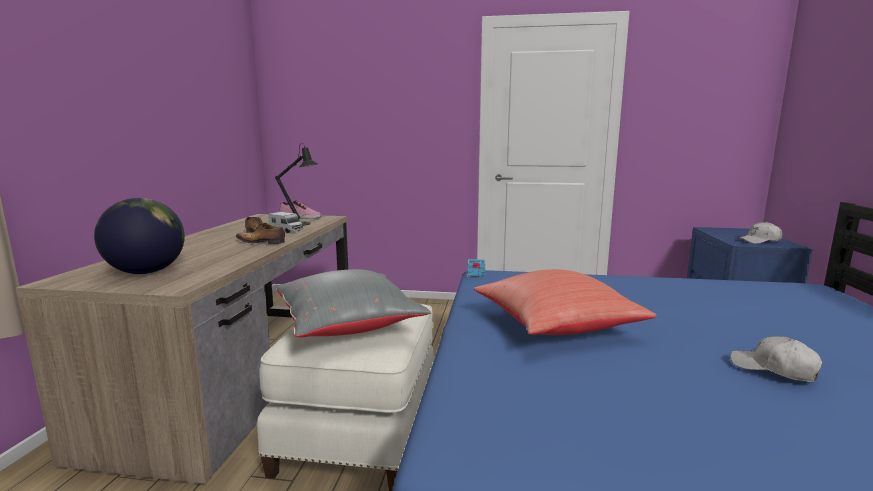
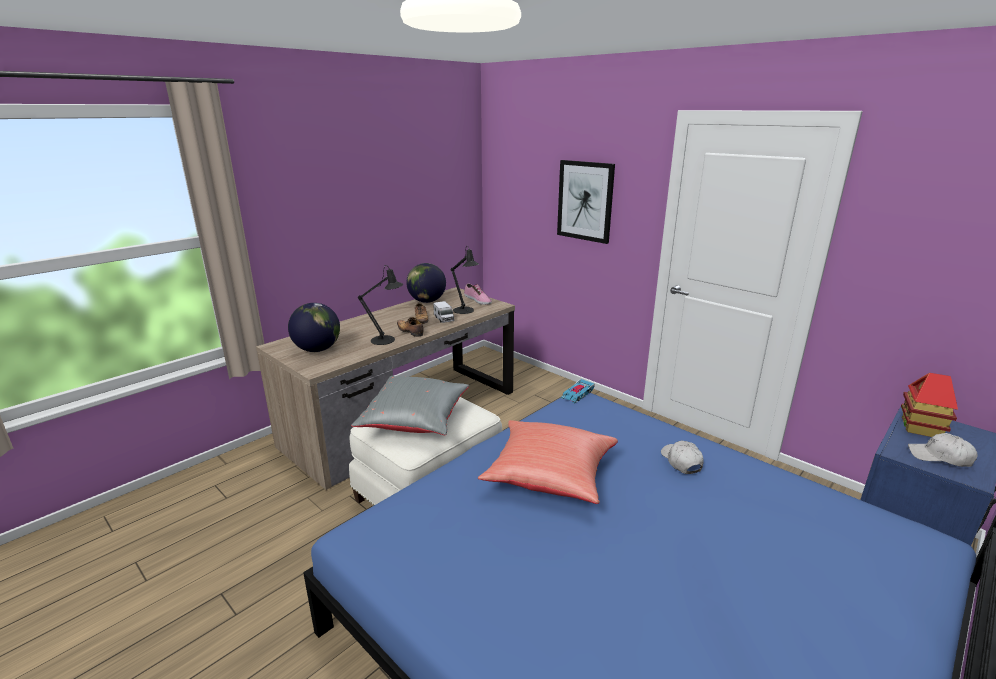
camera: 35 degrees right, 10 degrees up
(241, 224) = (427, 301): none -> globe
(242, 251) = (386, 340): none -> black table lamp
(394, 109) = (585, 201): none -> picture
(724, 233) = (920, 428): none -> toy house
(773, 369) = (645, 590): white cap -> white cap (681, 461)

